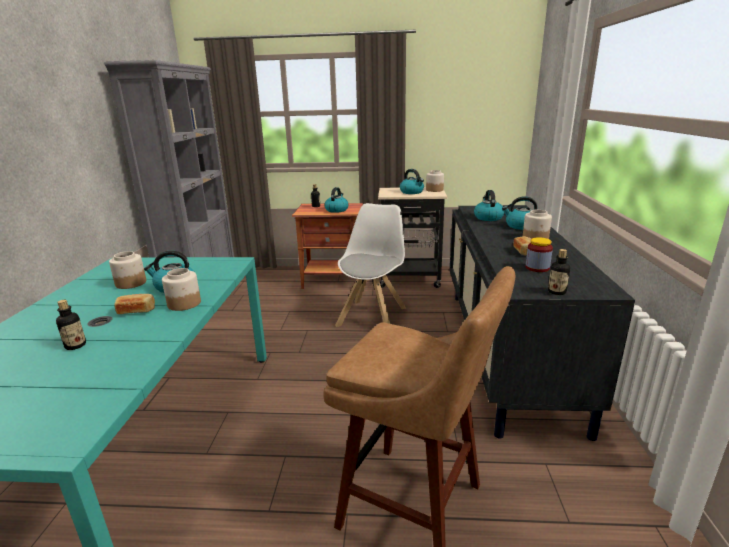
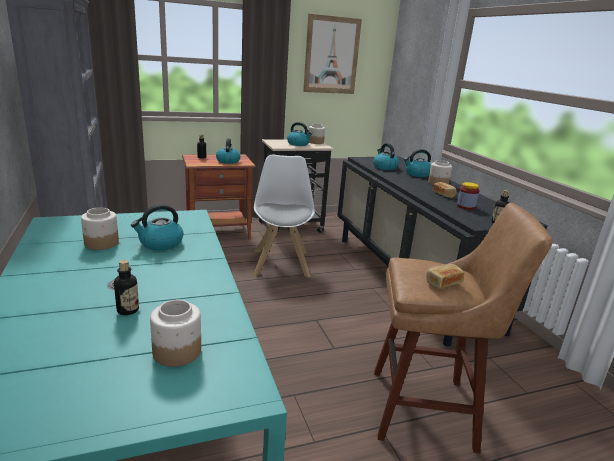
camera: 25 degrees left, 0 degrees up
(136, 310) = (150, 269): bread -> bread (442, 283)
(184, 304) = (193, 258): jar -> jar (176, 352)
(459, 94) = (331, 55): none -> picture

